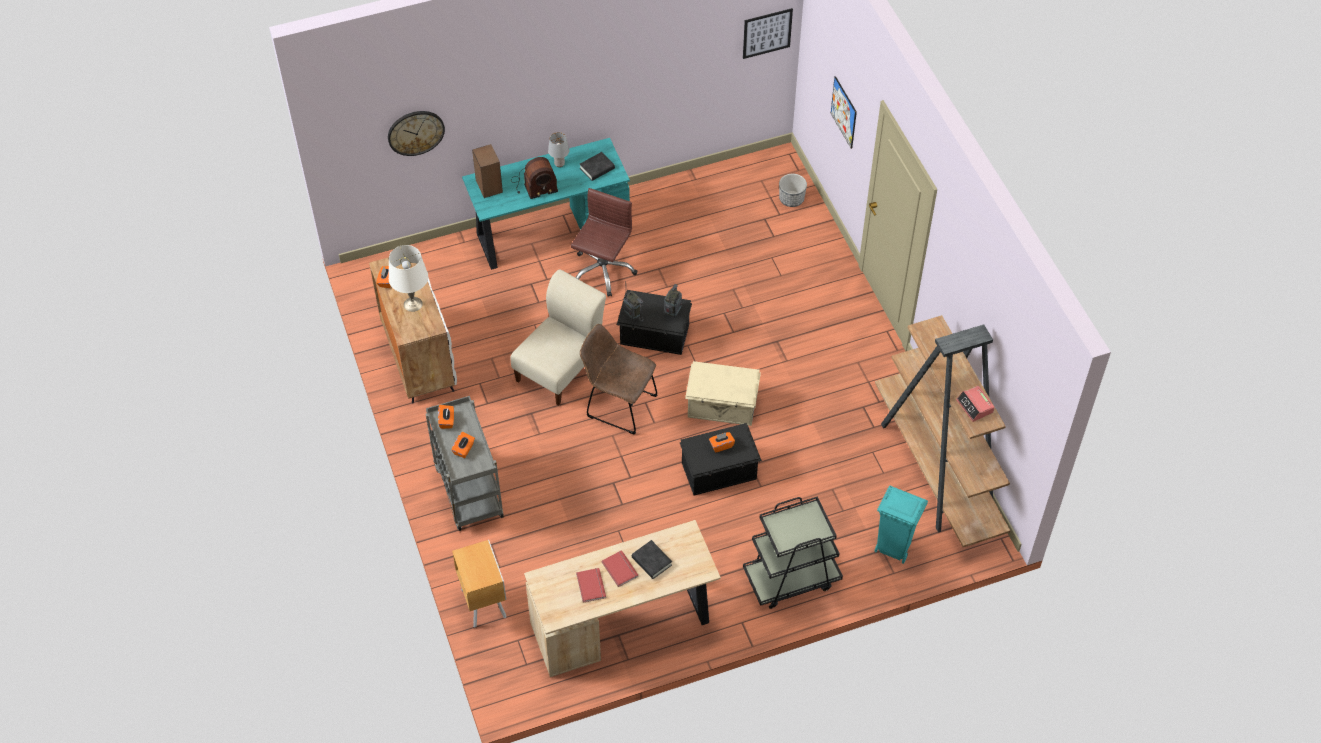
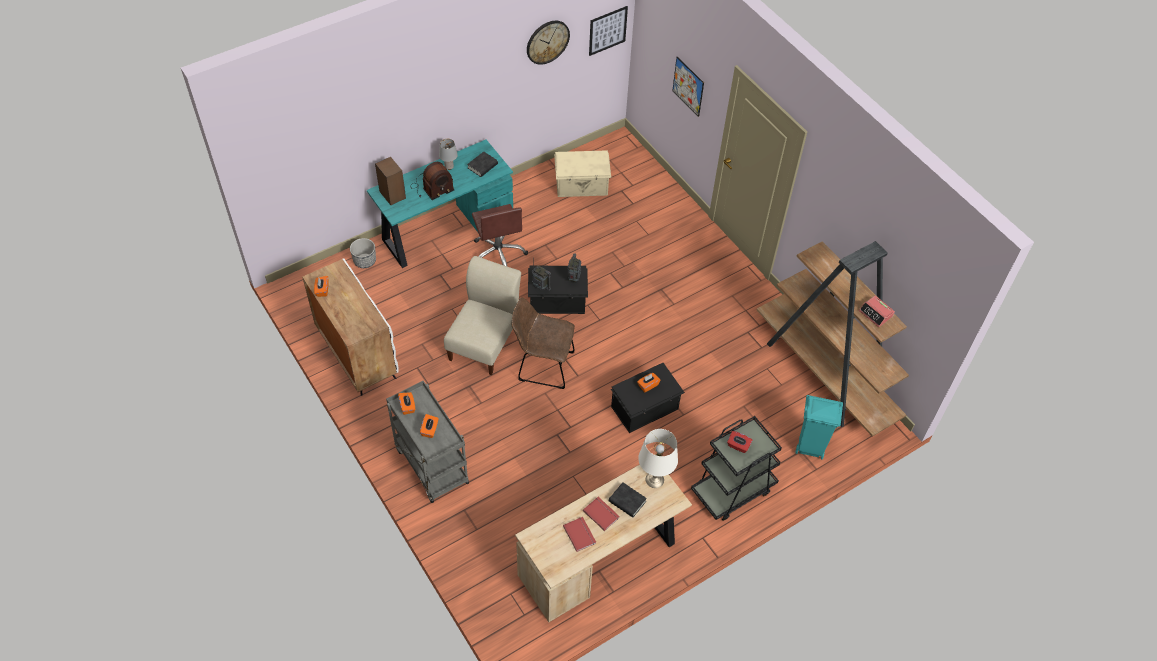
camera: 15 degrees left, 0 degrees up
(413, 304) = (352, 307): white table lamp -> white table lamp (655, 479)
(415, 132) = (324, 154): wall clock -> wall clock (547, 42)
(484, 602) = (471, 564): brown nightstand -> none
(602, 270) = (498, 254): brown office chair -> brown office chair turned 150 degrees clockwise
(722, 406) = (631, 352): beige storage box -> beige storage box (582, 185)
(790, 525) = (738, 446): none -> red tissue box
(791, 199) = (638, 171): planter -> planter (365, 261)

